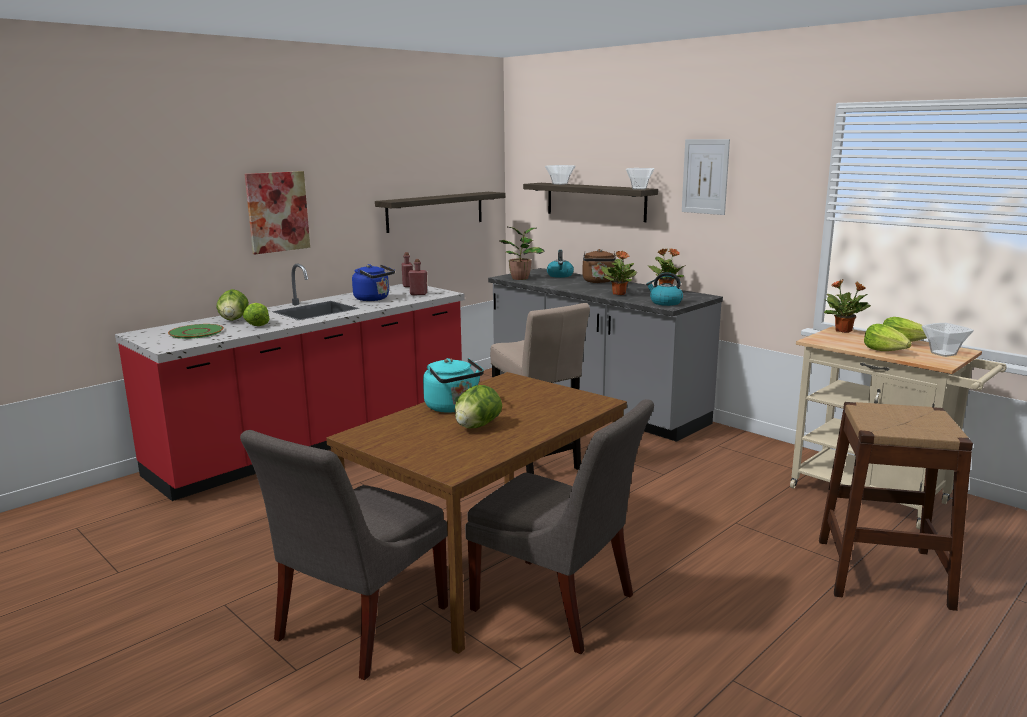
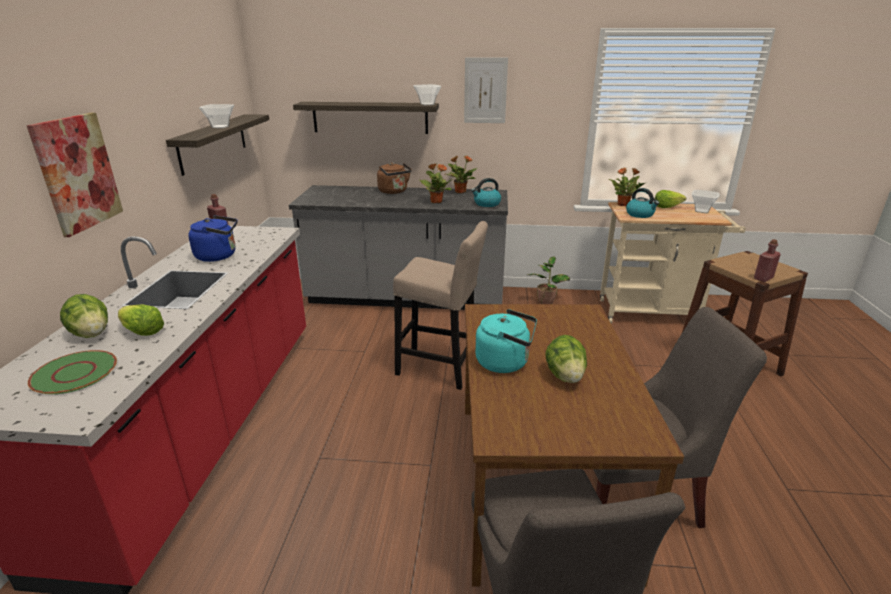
camera: 40 degrees left, 10 degrees up
(418, 294) = (255, 238): red bottle -> red bottle (763, 278)
(521, 278) = (321, 200): potted plant -> potted plant (546, 301)
(559, 184) = (331, 102): bowl -> bowl (220, 127)
(560, 275) = (349, 191): kettle -> kettle (640, 214)
(885, 351) = (676, 216): lettuce -> none

